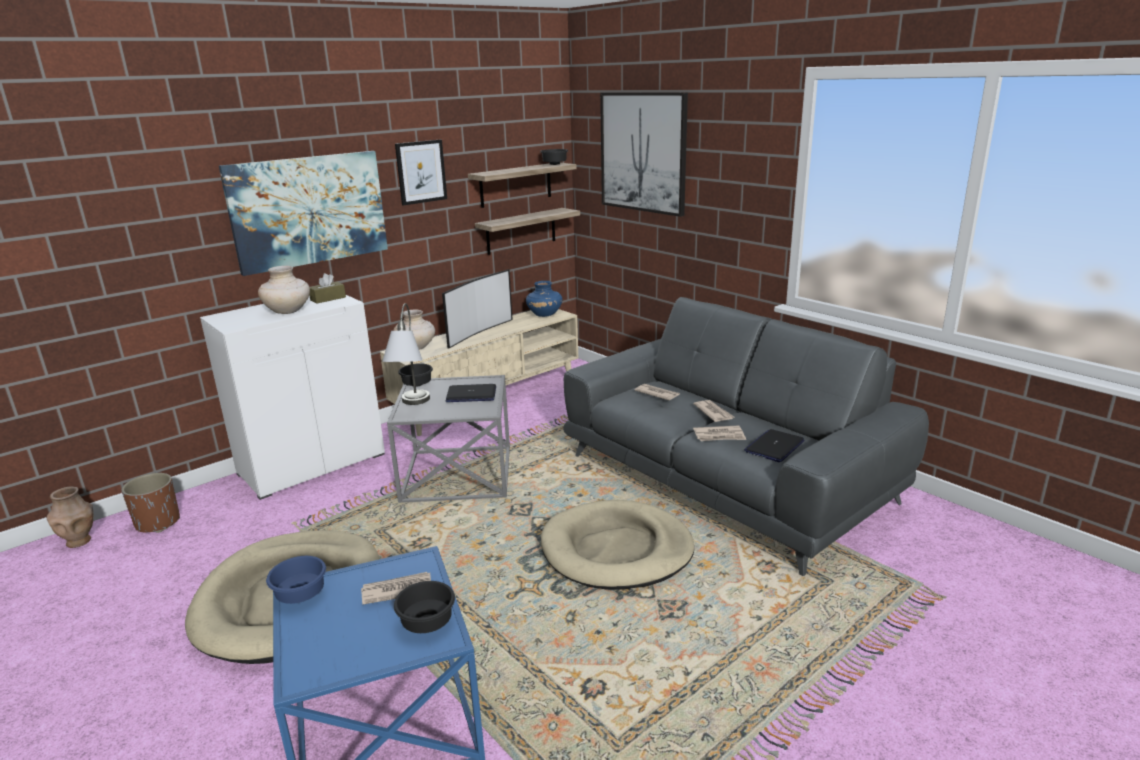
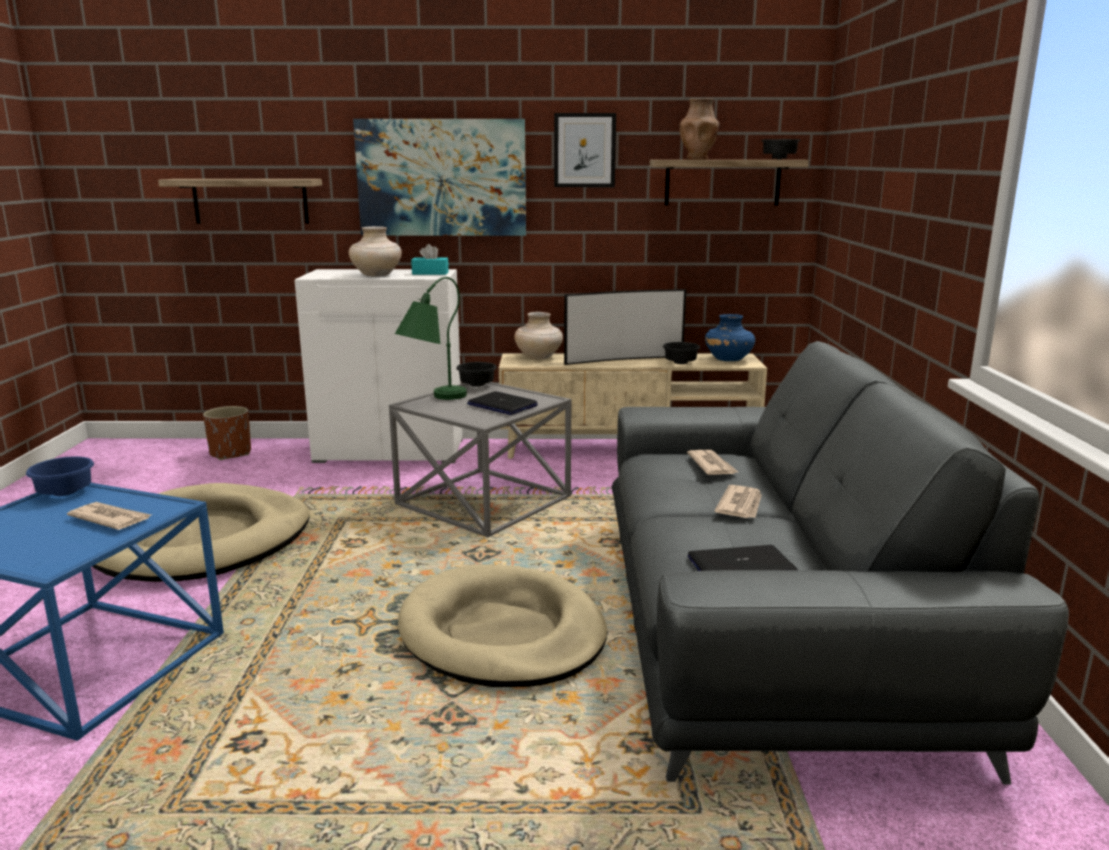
camera: 40 degrees right, 5 degrees down
(79, 541) = (175, 448): brown vase -> brown vase (697, 159)
(328, 298) = (430, 273): brown tissue box -> turquoise tissue box
(411, 407) = (432, 399): grey table lamp -> green table lamp
(429, 622) = (73, 550): black bowl -> black bowl (681, 363)
(521, 231) = (723, 245): shelf -> shelf (250, 201)
(643, 152) = (873, 137): picture -> none
(719, 436) = (693, 529): newspaper -> none

